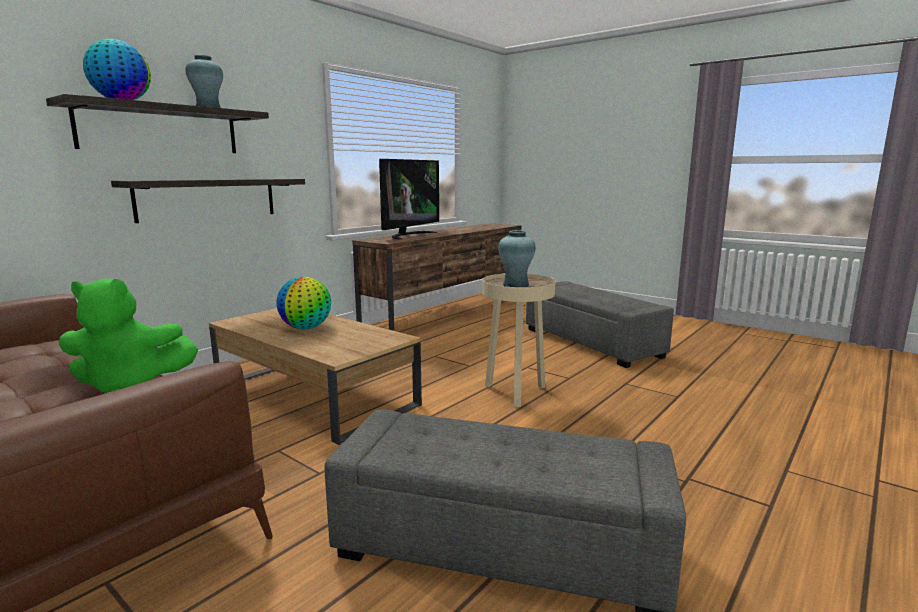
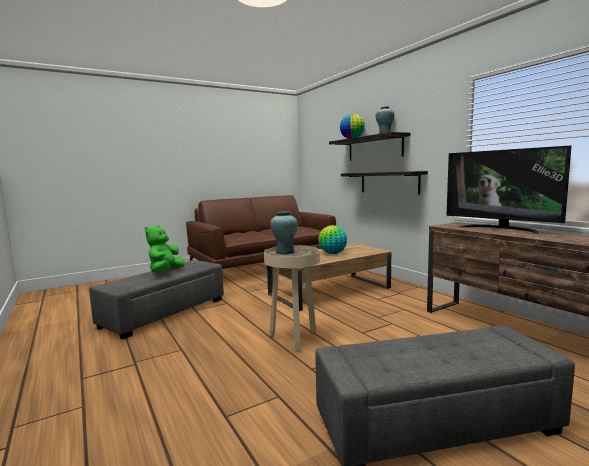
camera: 110 degrees right, 5 degrees down
(129, 385) = (256, 236): green plush toy -> green plush toy (165, 272)

